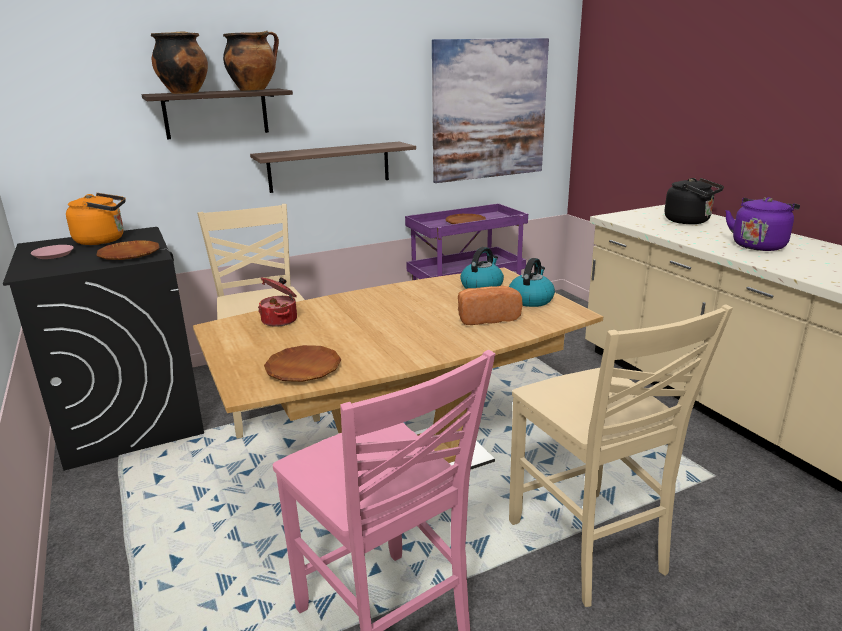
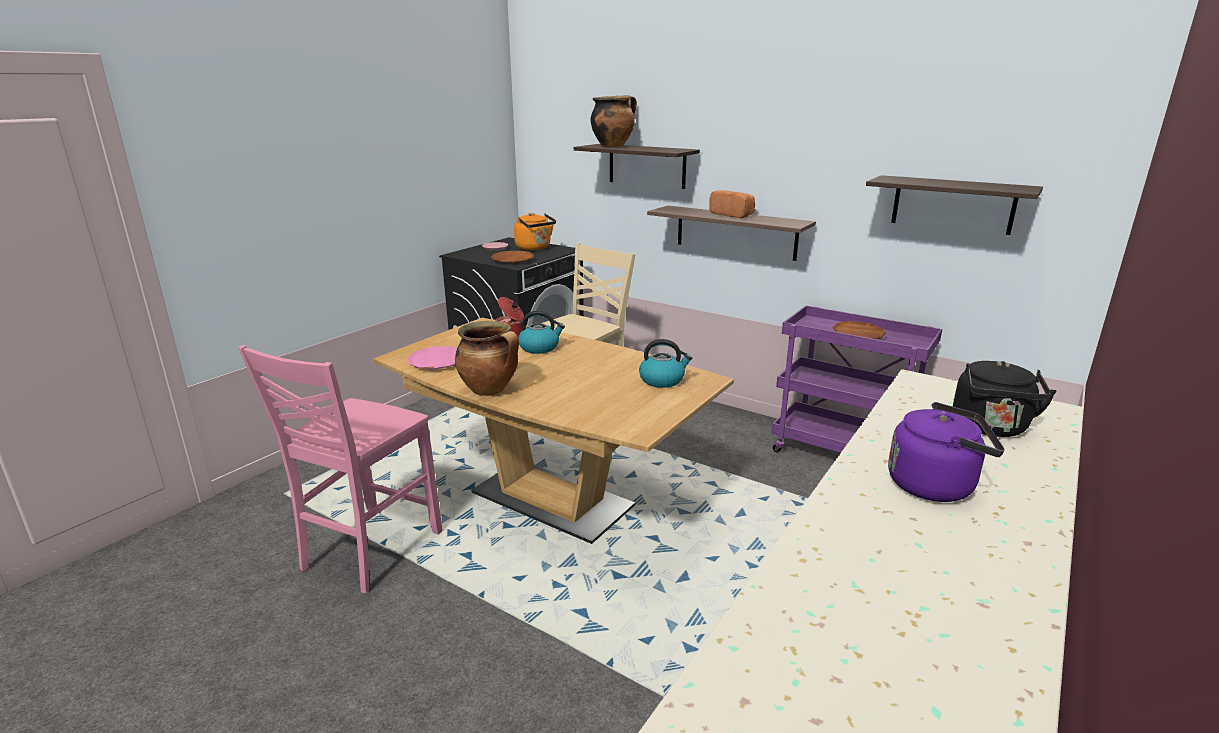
camera: 60 degrees right, 0 degrees up
(254, 90) = (666, 149): cooking pot -> cooking pot (490, 390)
(303, 368) = (437, 362): brown plate -> pink plate
(486, 317) = (586, 397): bread -> bread (733, 215)
(489, 110) = (952, 204): picture -> shelf
(531, 300) = (652, 406): kettle -> kettle (540, 347)
(588, 548) = (503, 631): beige chair -> none

